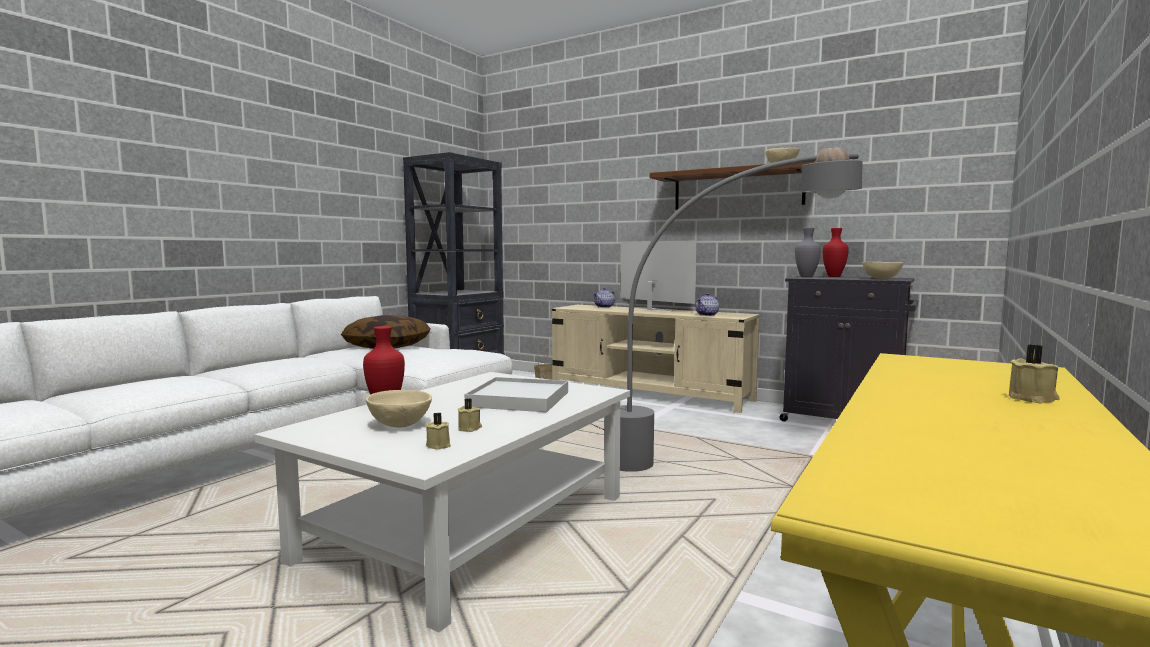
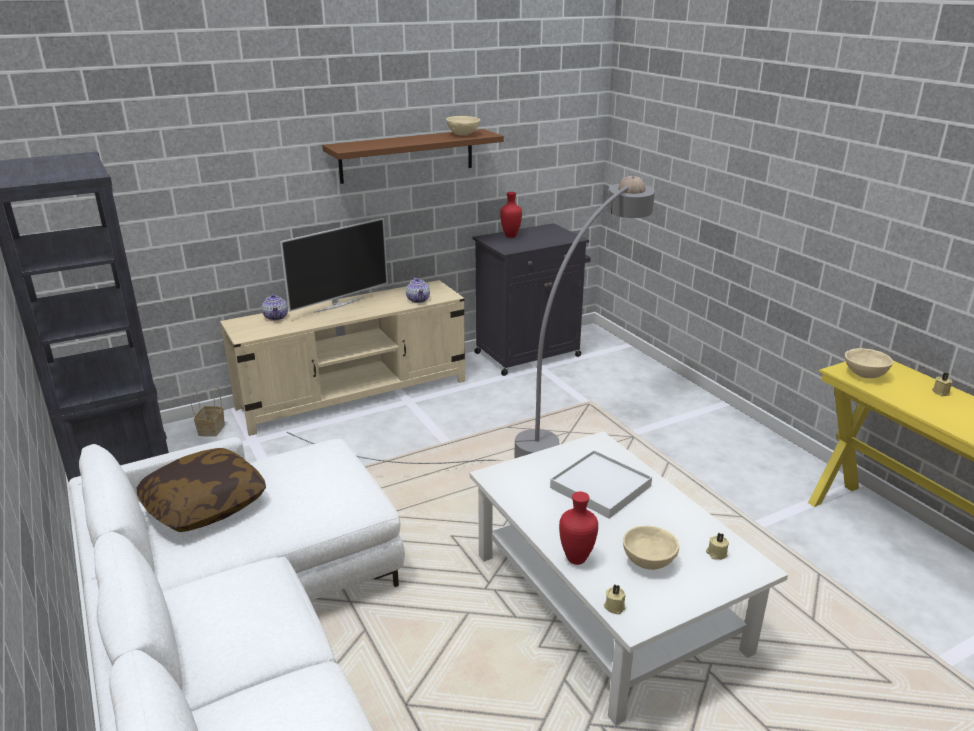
camera: 60 degrees left, 20 degrees up
(470, 428) = (678, 530): beige candle -> beige candle (614, 606)
(652, 309) = (338, 304): television -> television turned 150 degrees clockwise
(805, 277) = (502, 245): grey vase -> none
(880, 279) = (559, 237): beige bowl -> beige bowl (863, 375)

